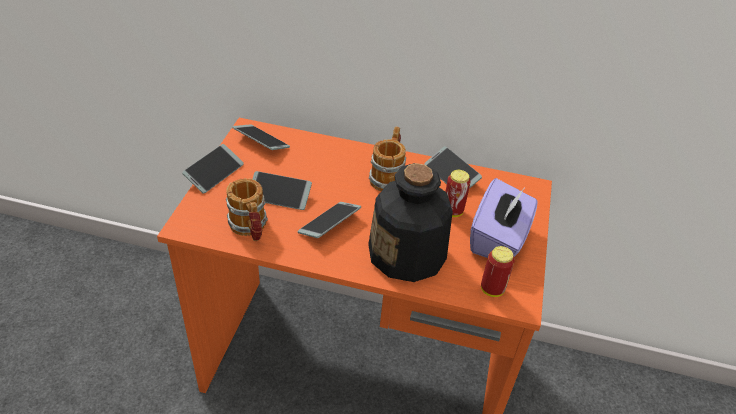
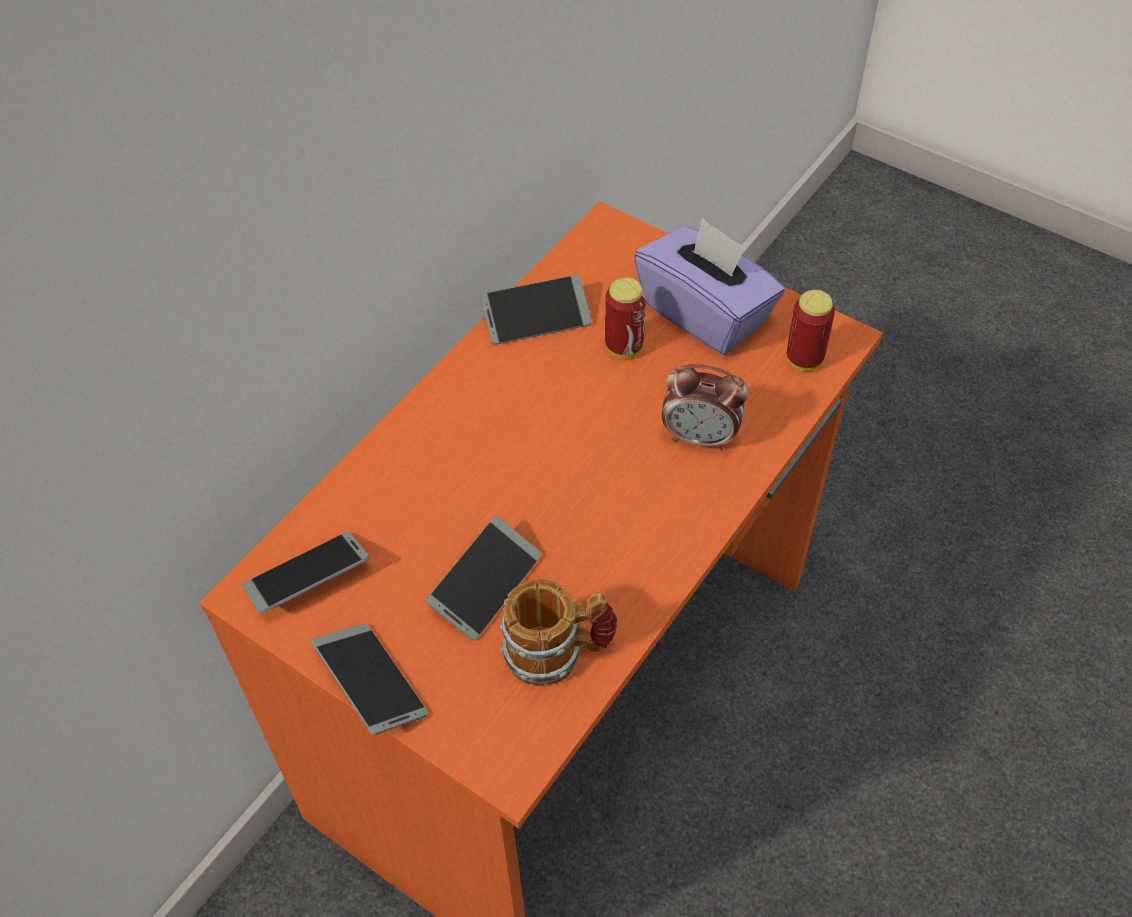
camera: 65 degrees left, 10 degrees up
(329, 224) = (592, 526): phone -> none
(388, 176) = (501, 404): mug -> none
(407, 254) = (700, 437): bottle -> alarm clock

